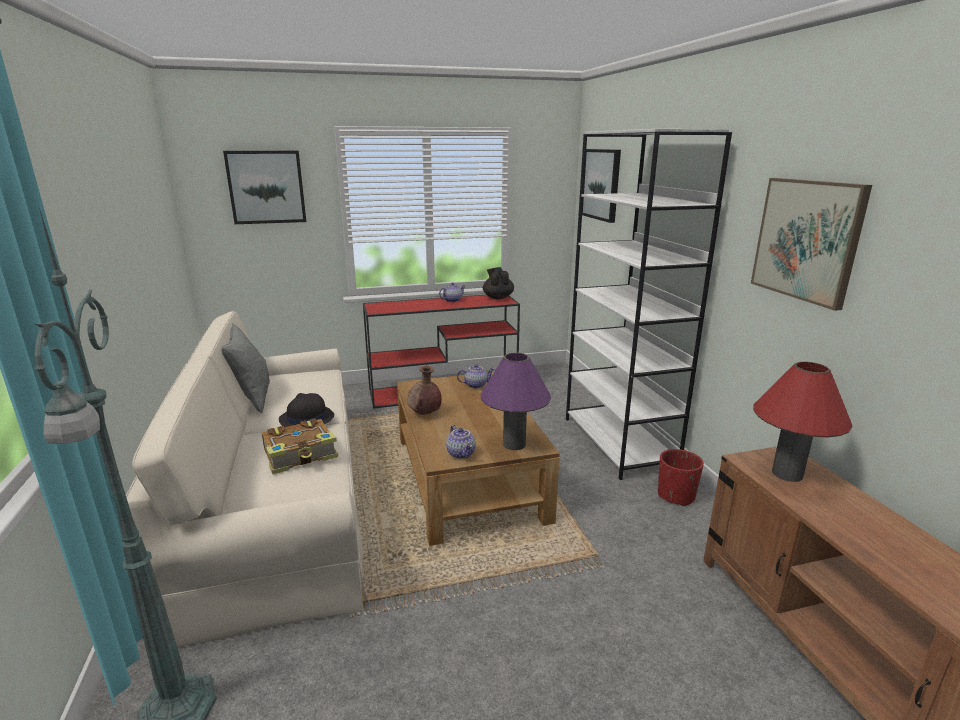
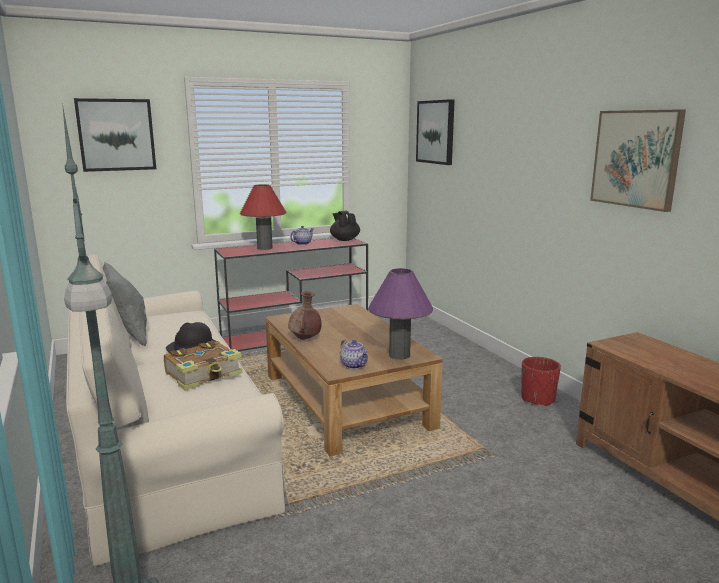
camera: 10 degrees left, 5 degrees down
(476, 385) = (343, 314): teapot -> none
(619, 443) = (475, 363): white bookcase -> none
(787, 474) = (643, 350): red table lamp -> red table lamp (264, 248)

